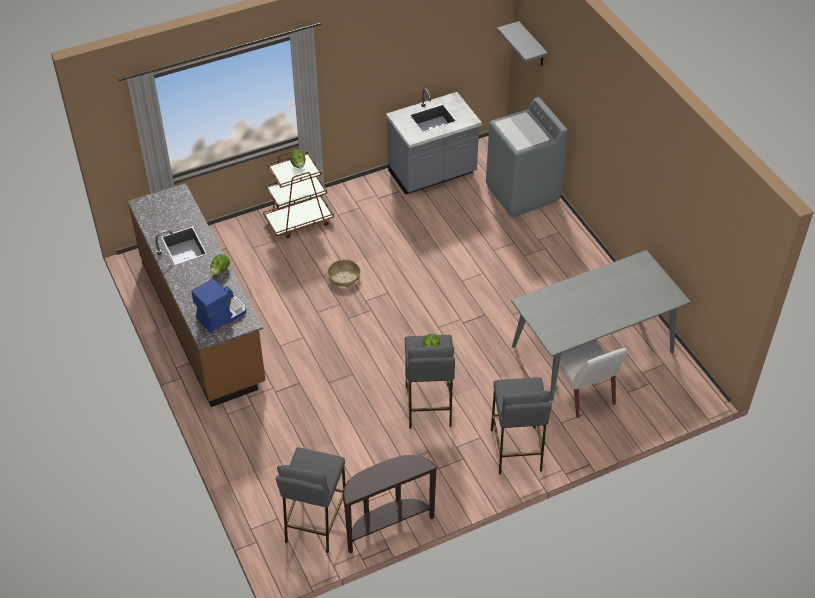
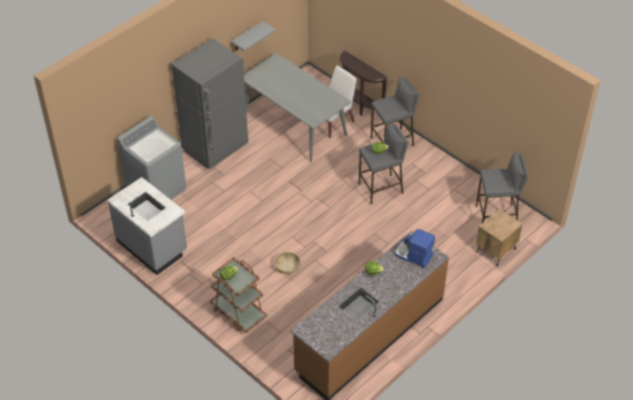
camera: 110 degrees left, 0 degrees up
(254, 497) = (496, 251): none -> brown nightstand
(386, 526) = (478, 184): brown console table -> brown console table (358, 106)
(532, 45) = (91, 122): grey shelf -> grey shelf (247, 36)
(574, 259) = (216, 149): none -> grey fridge

